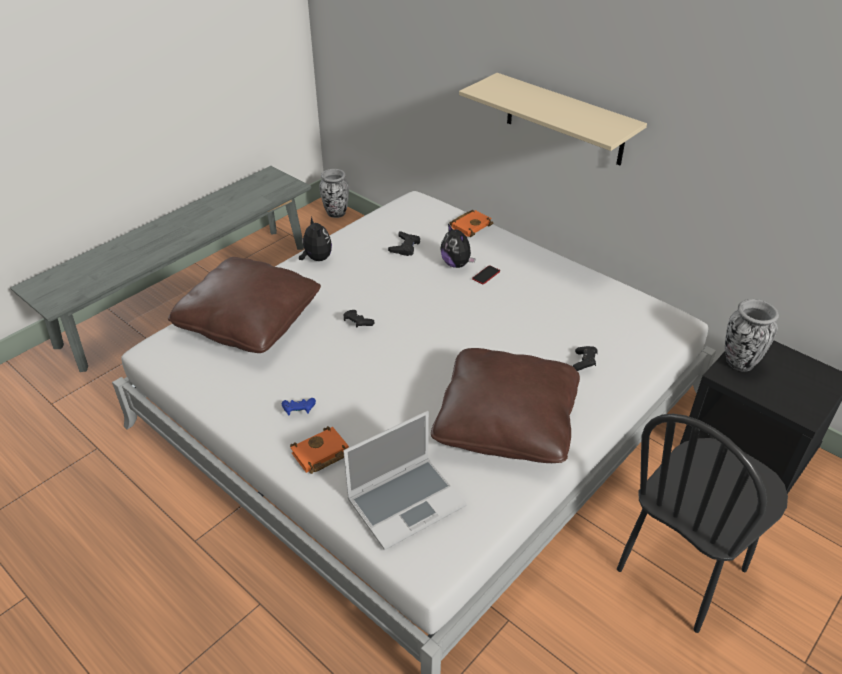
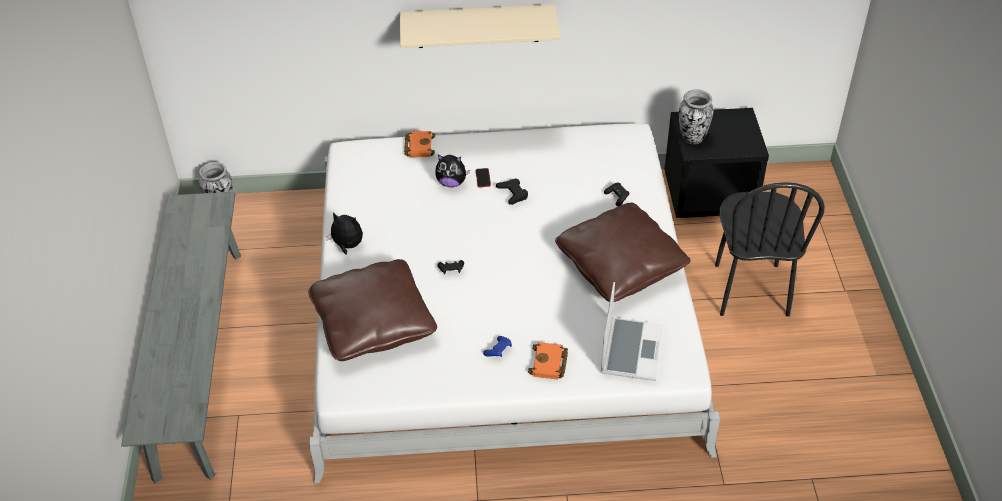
camera: 45 degrees left, 5 degrees up
(405, 247) = (397, 193): black game controller -> black game controller (513, 193)

